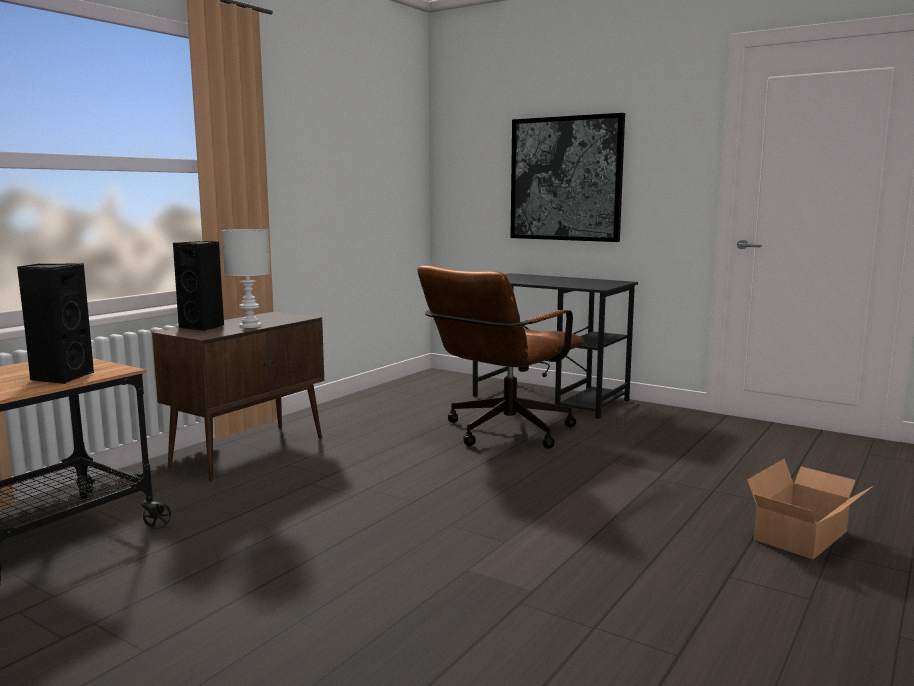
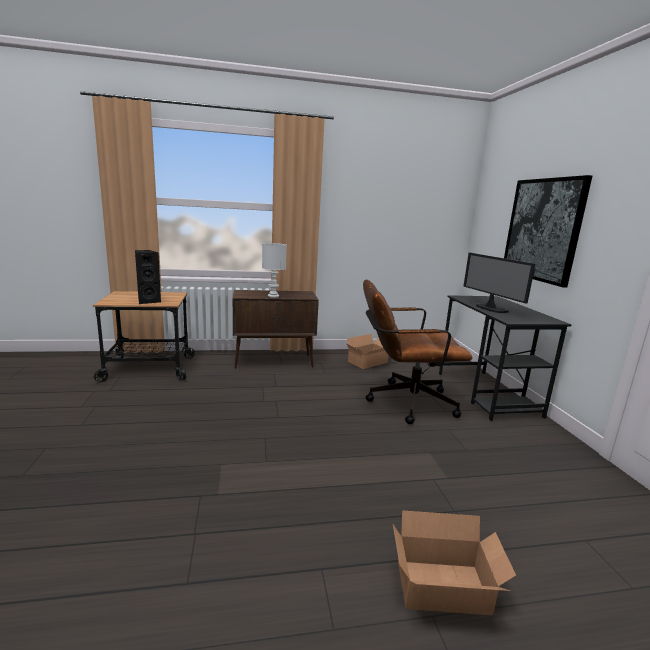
camera: 45 degrees right, 5 degrees up
(203, 327) = (257, 292): black speaker -> none
(377, 410) = (369, 362): none -> cardboard box
(549, 283) = (490, 309): none -> monitor

